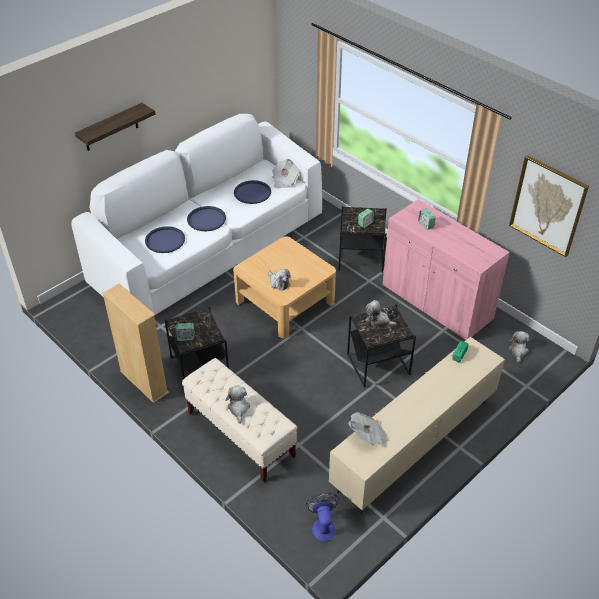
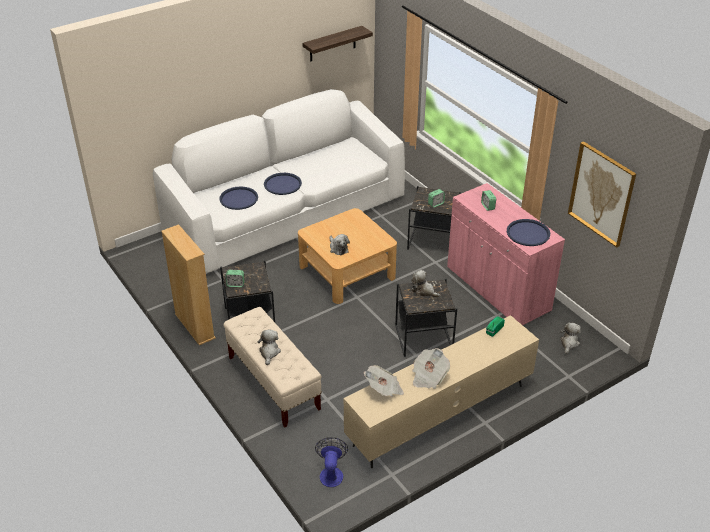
camera: 10 degrees right, 5 degrees down
(111, 128) = (199, 86): shelf -> shelf (332, 44)
(252, 193) = (333, 165): blue tray -> blue tray (528, 233)
(285, 181) = (367, 158): newspaper -> newspaper (428, 376)

